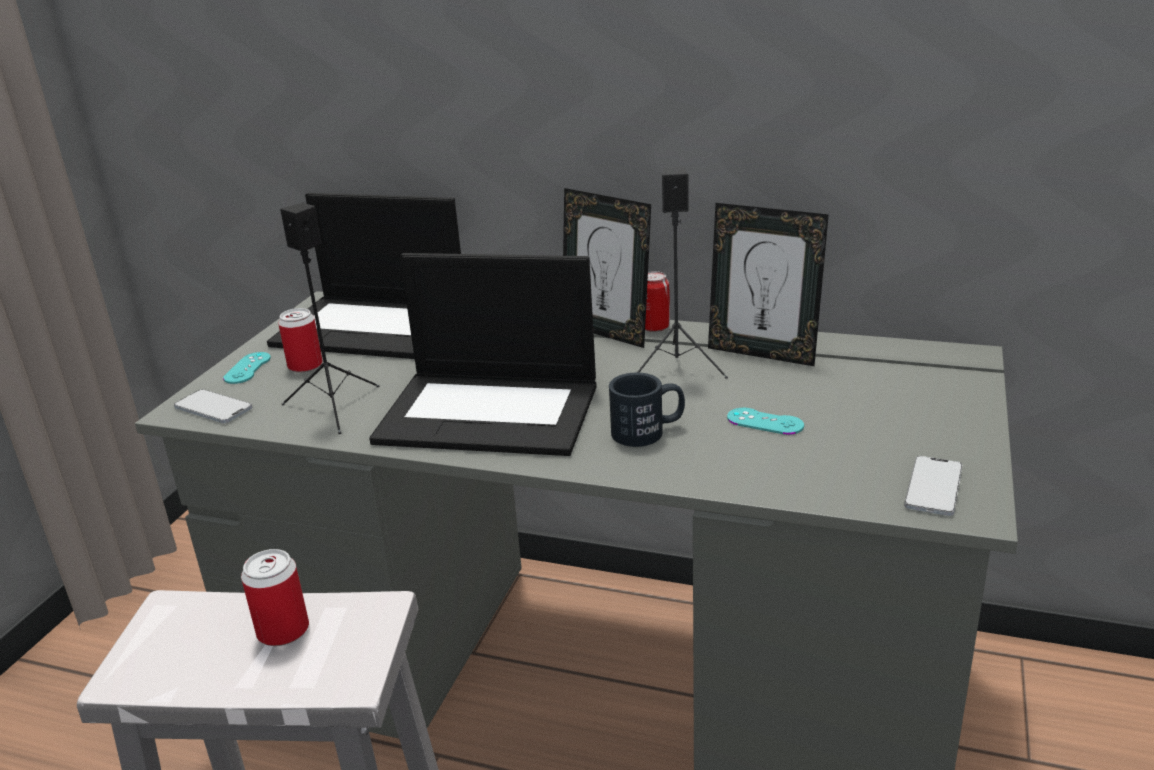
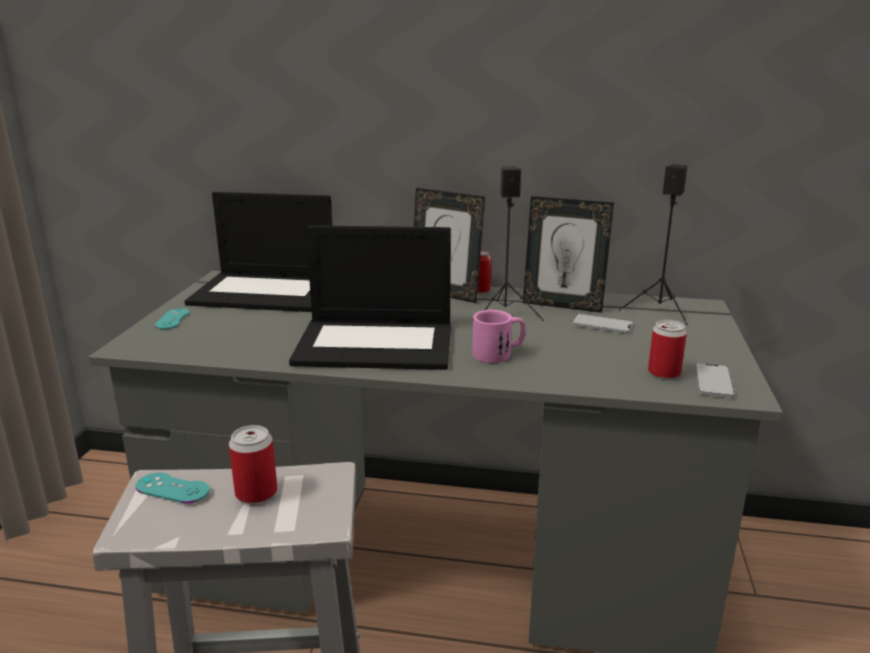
camera: 10 degrees left, 5 degrees down
(213, 408) = (152, 345): phone -> phone (601, 325)
(305, 366) = (219, 317): can -> can (664, 373)
(334, 408) = (252, 343): black speaker -> black speaker (659, 311)
(648, 431) = (499, 353): black mug -> pink mug
(765, 422) = (581, 346): turquoise game controller -> turquoise game controller (172, 488)

